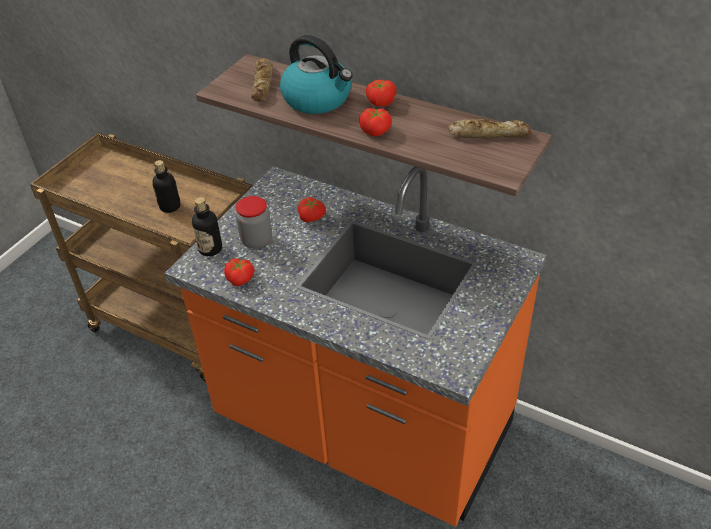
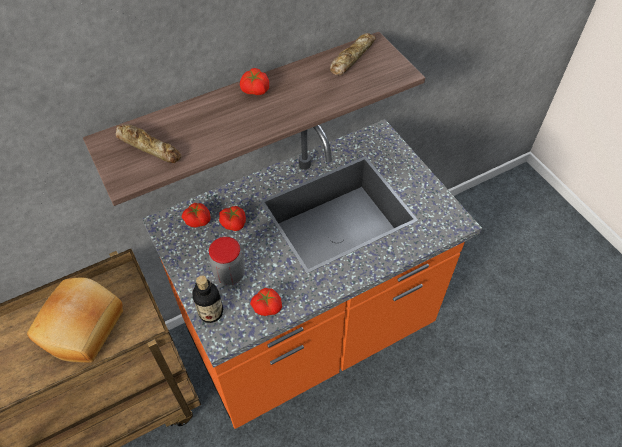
camera: 60 degrees left, 10 degrees up
(170, 206) = (83, 328): bottle -> bread
(318, 99) = (212, 123): kettle -> none
(376, 131) = (292, 110): tomato -> tomato (198, 220)

